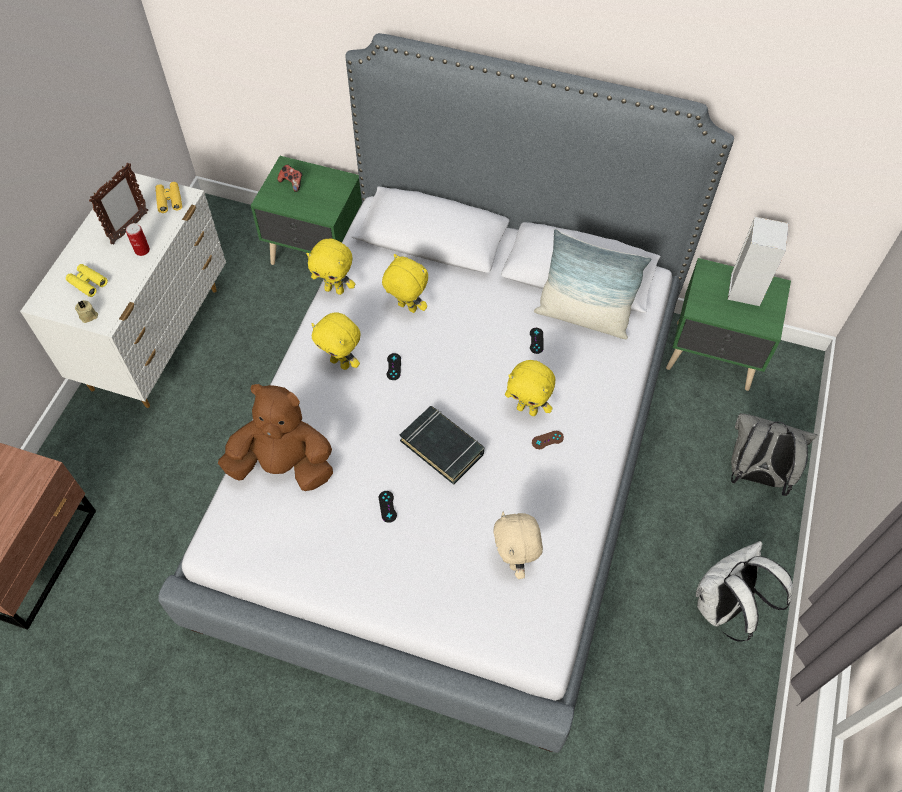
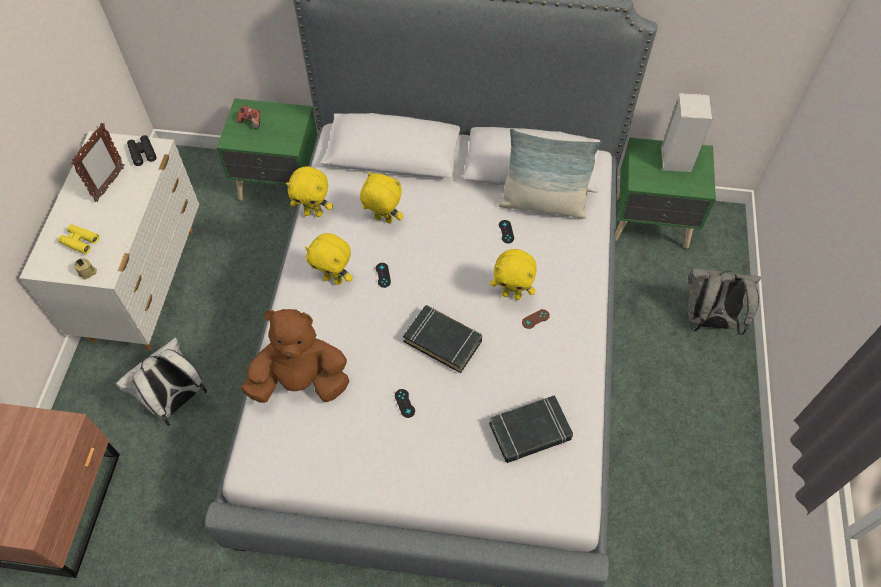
camera: 10 degrees left, 0 degrees up
(142, 250) = (126, 203): can -> none
(169, 200) = (142, 153): yellow binoculars -> black binoculars
(515, 560) = (530, 432): beige plush toy -> black book
(723, 607) = (706, 442): white backpack -> white backpack (176, 401)

